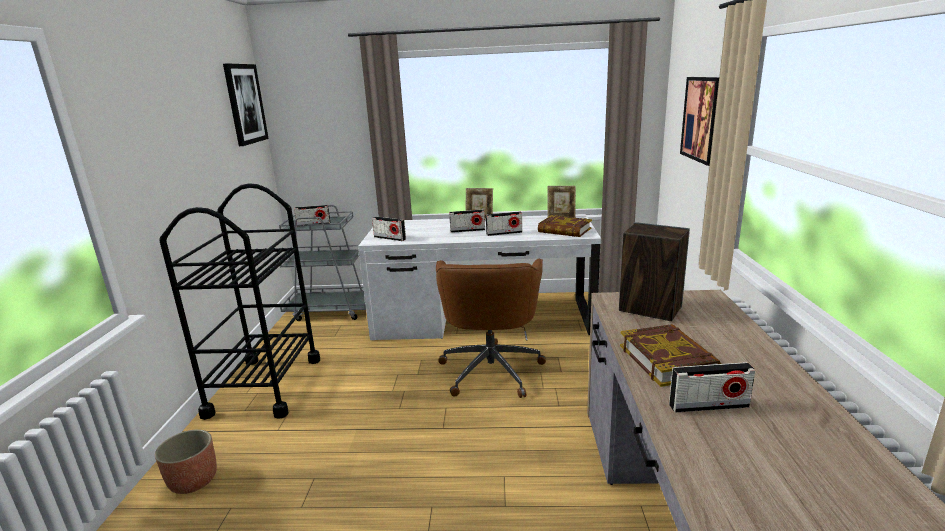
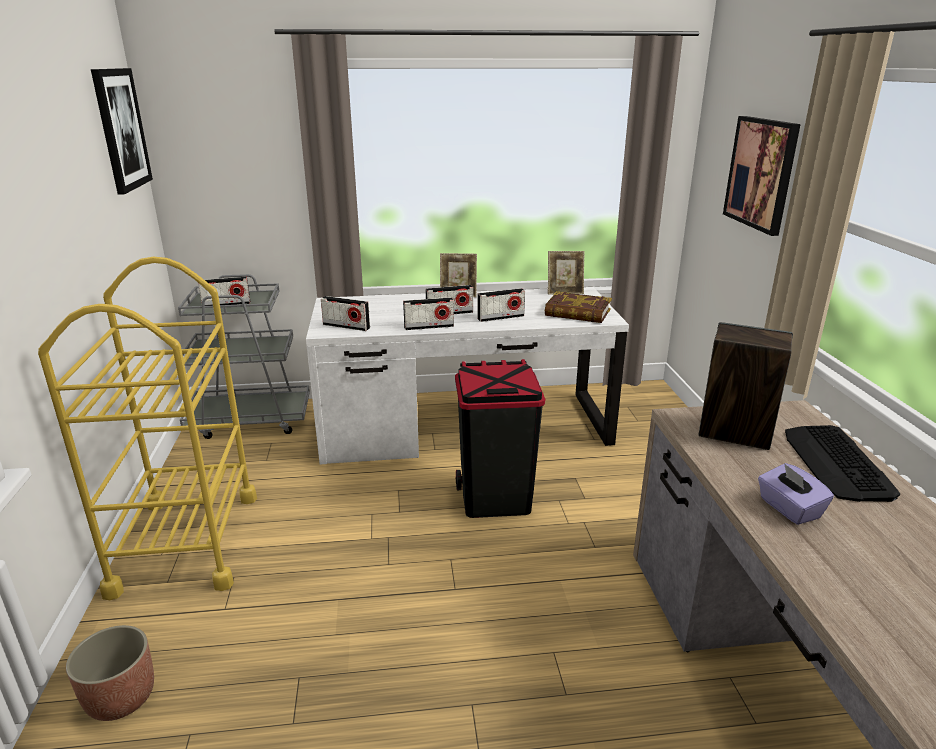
camera: 10 degrees left, 5 degrees up
(265, 386) = (187, 542): black cart -> yellow cart
(491, 369) = (495, 499): brown office chair -> black trash can
(668, 360) = (788, 509): book -> purple tissue box
(708, 406) = (864, 574): radio -> radio (429, 327)
(724, 332) = (836, 463): none -> keyboard

